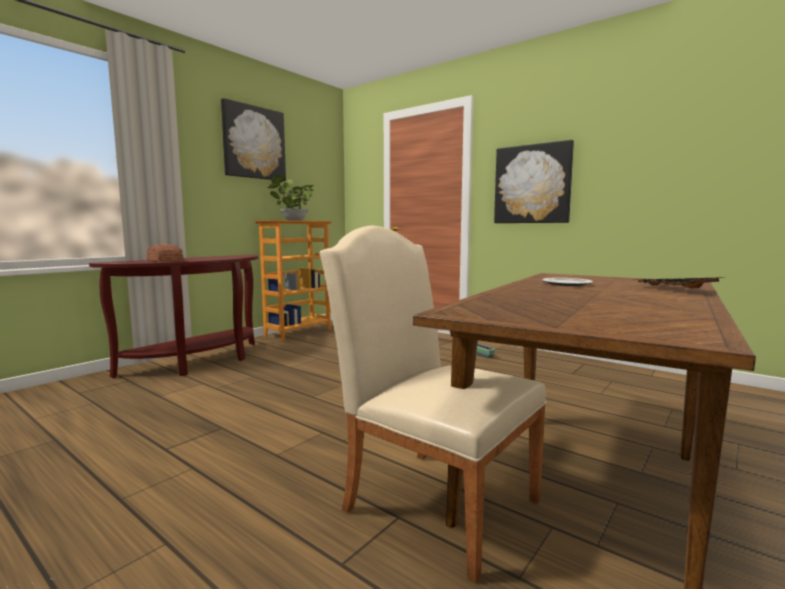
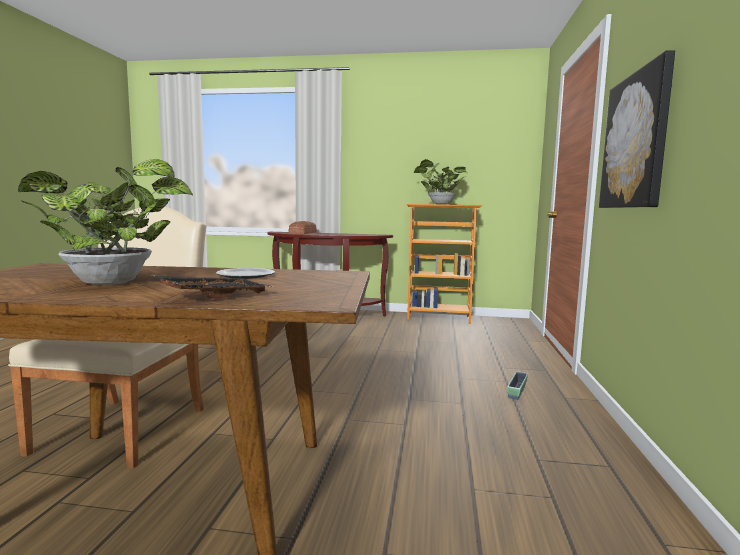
camera: 60 degrees right, 0 degrees up
(254, 143) = (418, 131): picture -> none
(609, 299) = (116, 282): none -> potted plant

